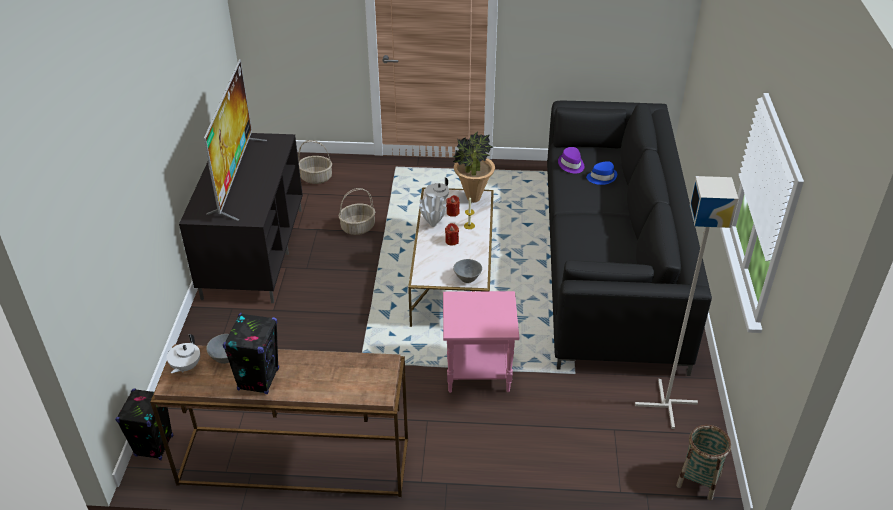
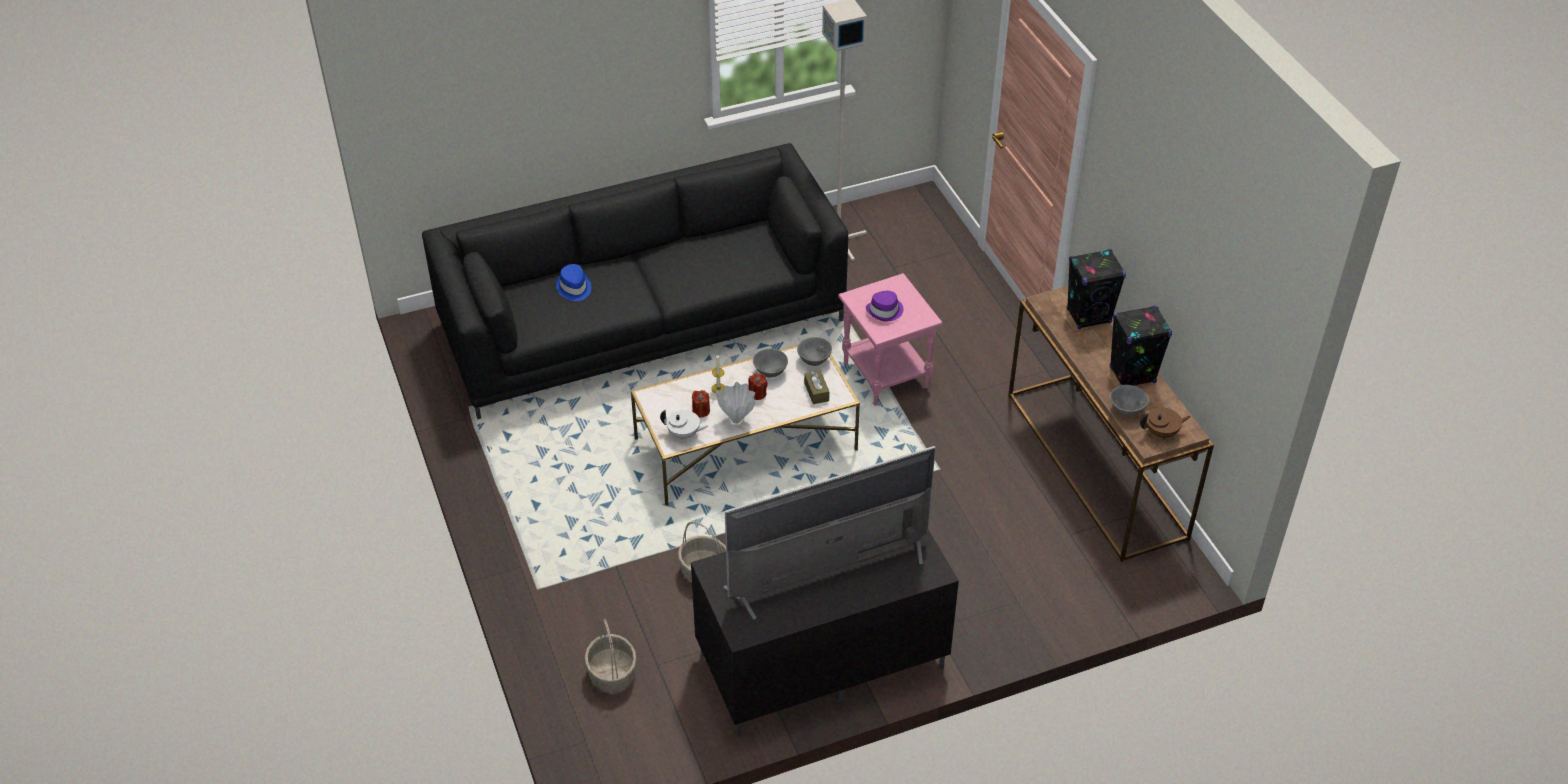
camera: 115 degrees left, 5 degrees up
(154, 446) = (1166, 584): black speaker -> black speaker (1089, 316)
(185, 367) = (1162, 433): white teapot -> brown teapot
(434, 268) = (816, 392): none -> brown tissue box
(469, 253) = (770, 373): none -> grey bowl
(473, 198) = (661, 402): potted plant -> none
(571, 165) = (559, 319): purple hat -> purple hat (885, 311)
(698, 480) = (914, 209): basket -> none

